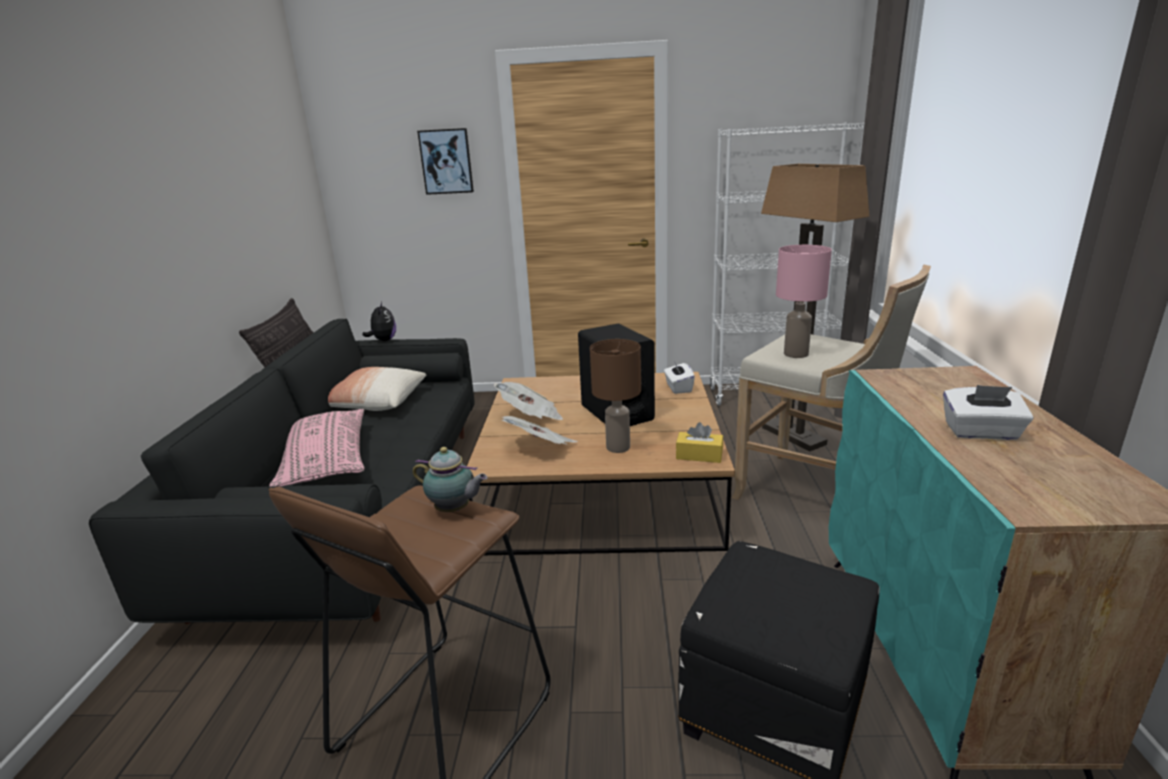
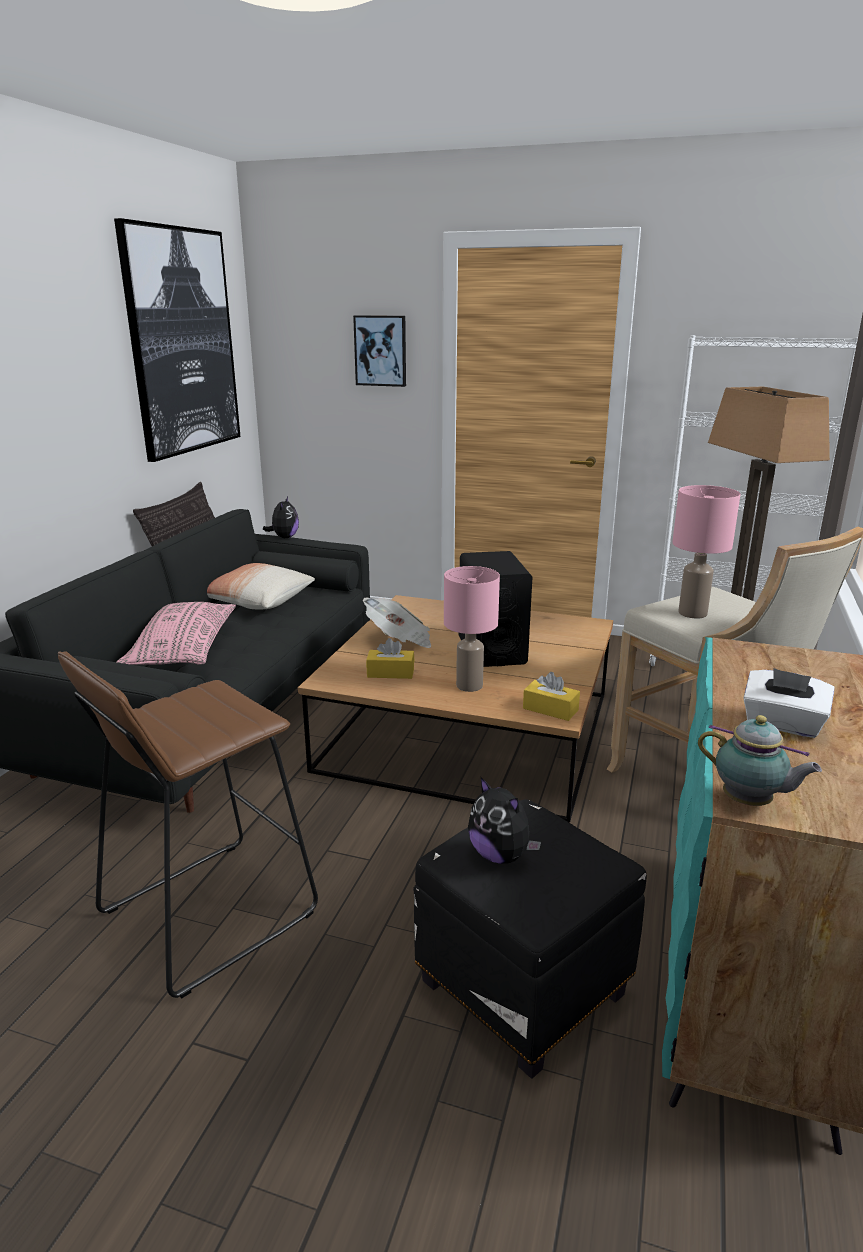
camera: 15 degrees right, 0 degrees up
(259, 163) = (182, 342): none -> picture
(454, 510) = (232, 706): teapot -> teapot (749, 803)
(541, 448) = (390, 673): newspaper -> yellow tissue box
(617, 447) = (469, 685): brown table lamp -> pink table lamp
(678, 388) = (577, 634): white tissue box -> none
(757, 600) = (500, 855): none -> plush toy

